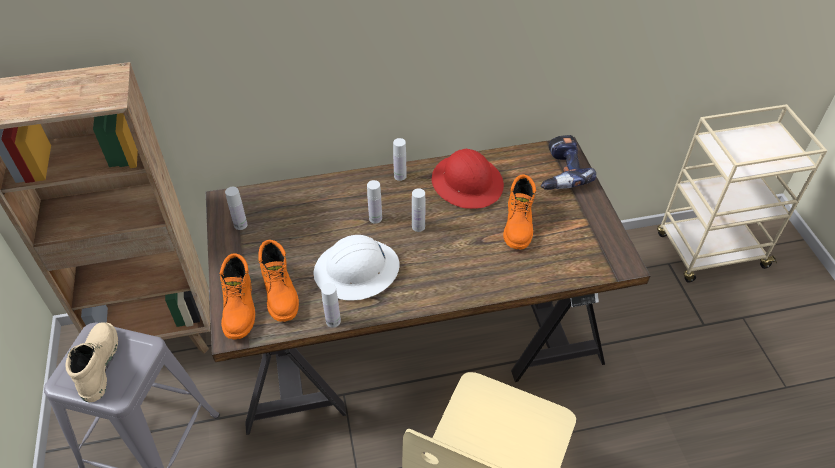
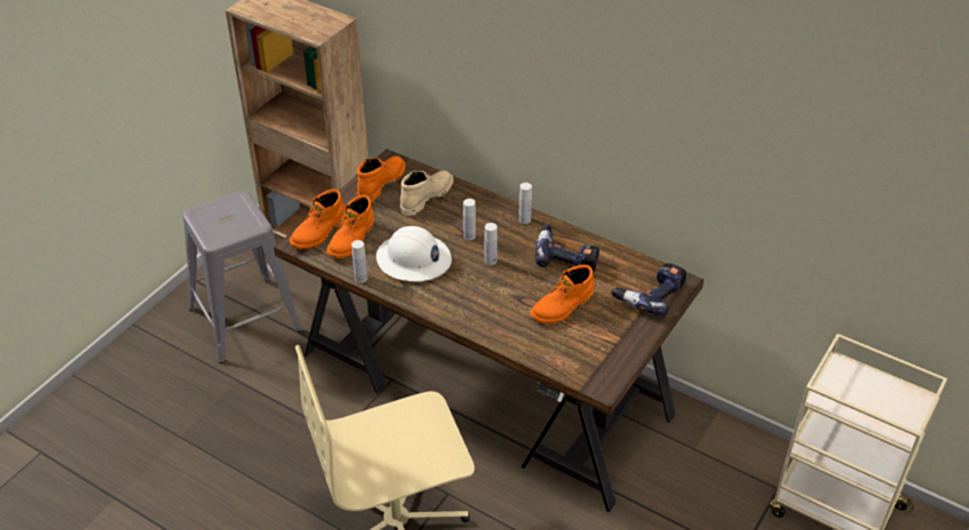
camera: 45 degrees right, 5 degrees down
(98, 364) = (223, 216): beige boot -> beige boot (426, 197)
(240, 225) = (380, 183): white bottle -> orange boot
(467, 183) = (566, 256): red hard hat -> power drill

